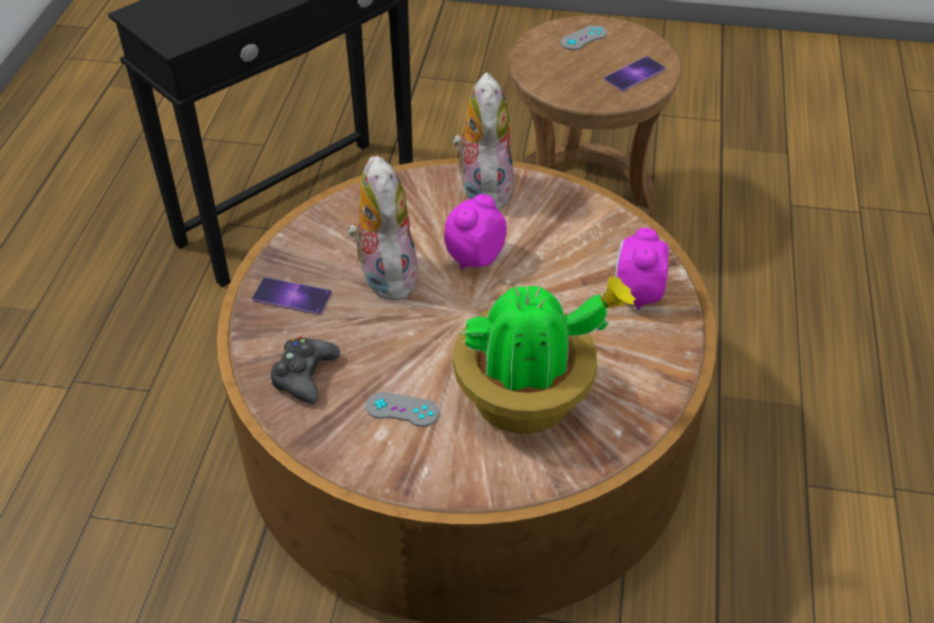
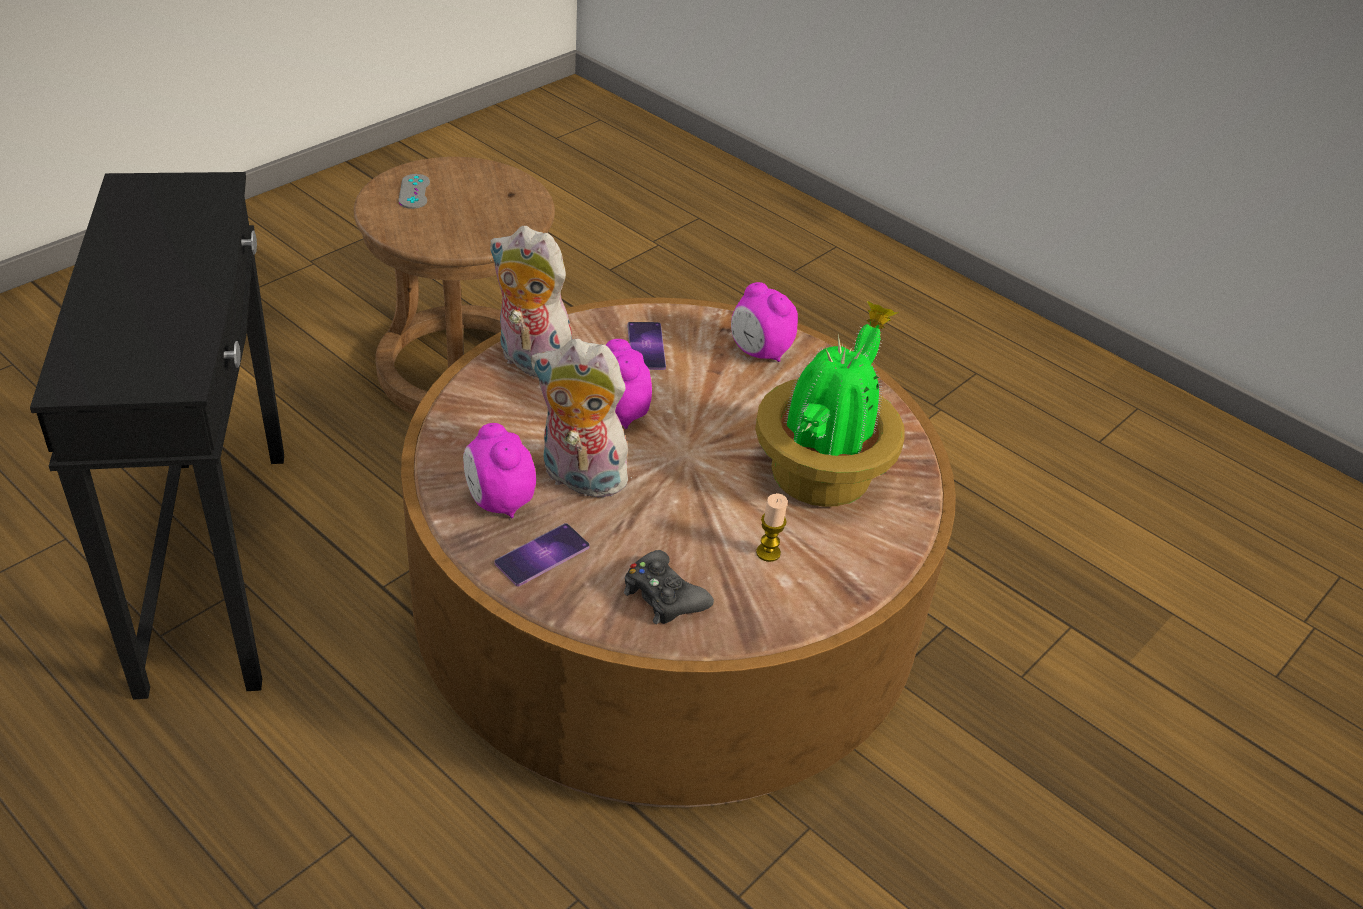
camera: 60 degrees left, 5 degrees down
(324, 250) = (498, 502): none -> alarm clock
(402, 409) = (768, 552): grey game controller -> candle
(634, 74) = (504, 197): phone -> phone (646, 346)

